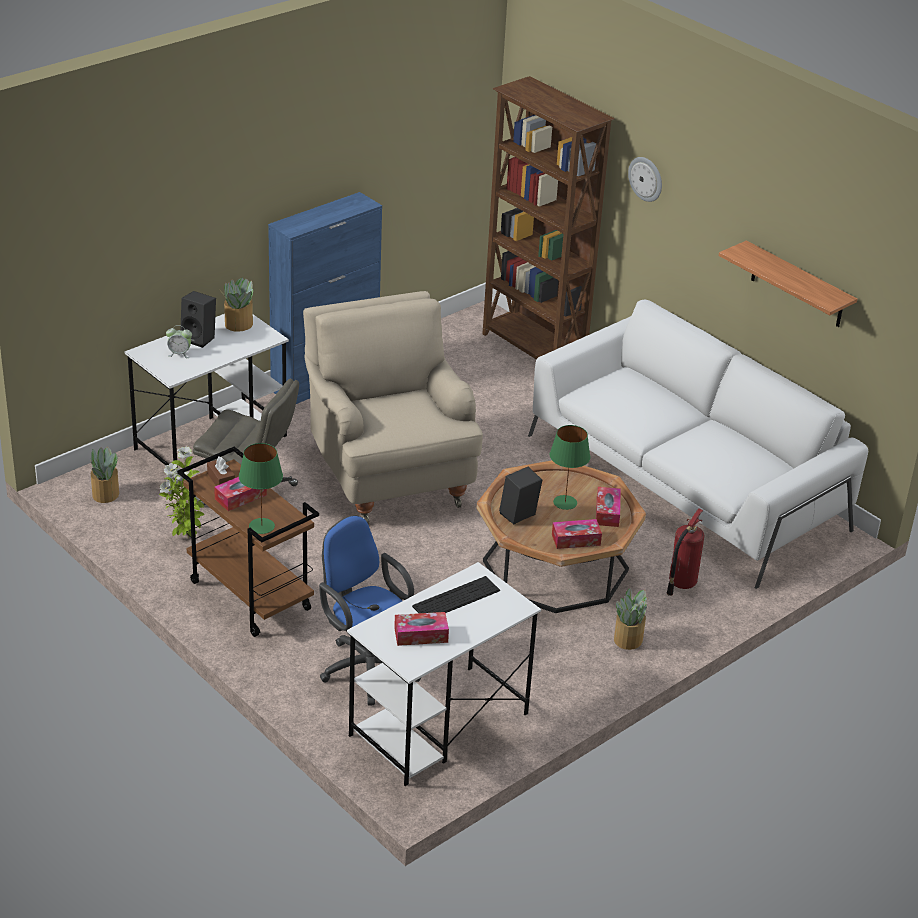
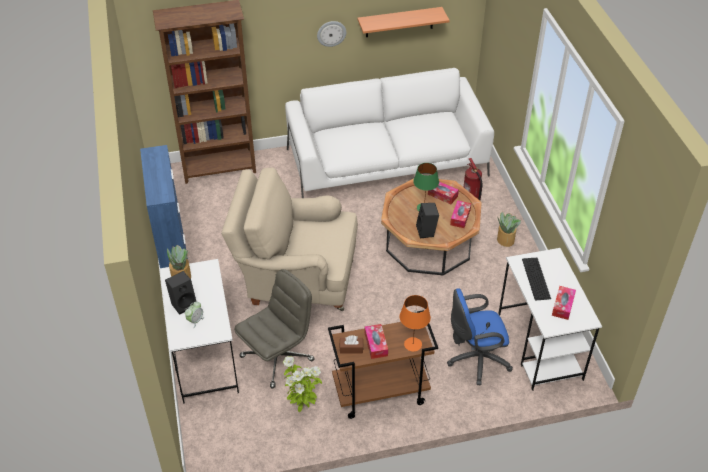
camera: 60 degrees left, 10 degrees up
(105, 494) = (225, 437): potted plant -> none
(262, 525) = (412, 344): green table lamp -> orange table lamp
(646, 178) = (270, 23): wall clock -> wall clock (331, 33)

